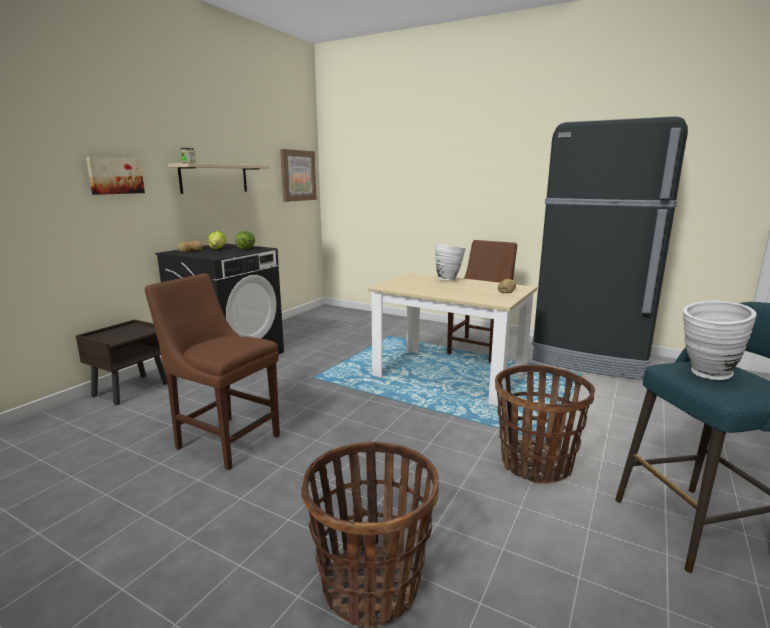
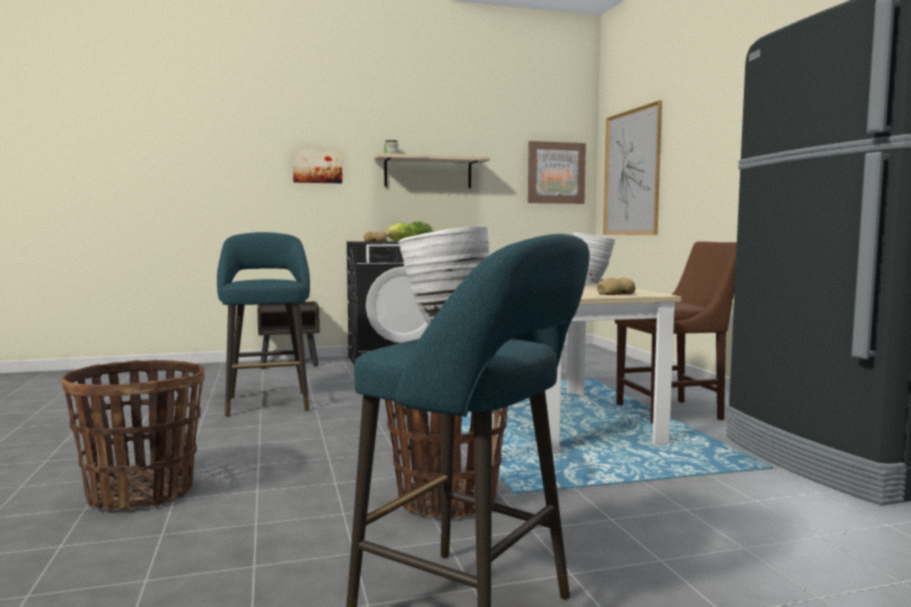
camera: 45 degrees right, 10 degrees down
(225, 440) = (268, 402): brown chair -> turquoise stool
(364, 179) = (631, 172): none -> picture

